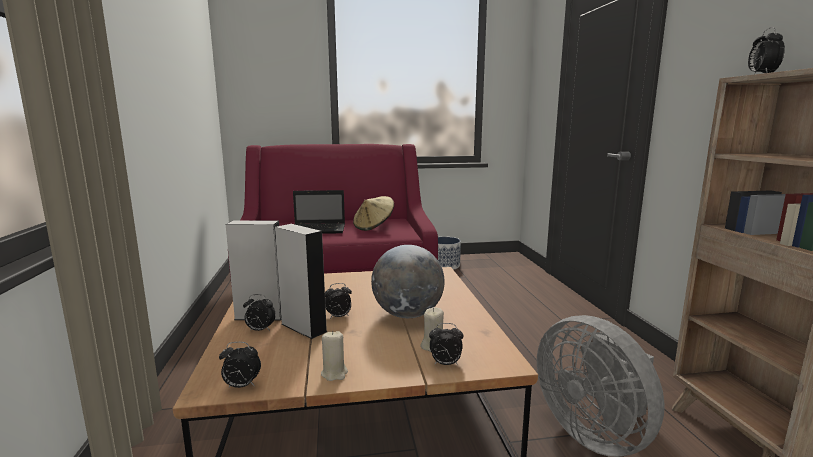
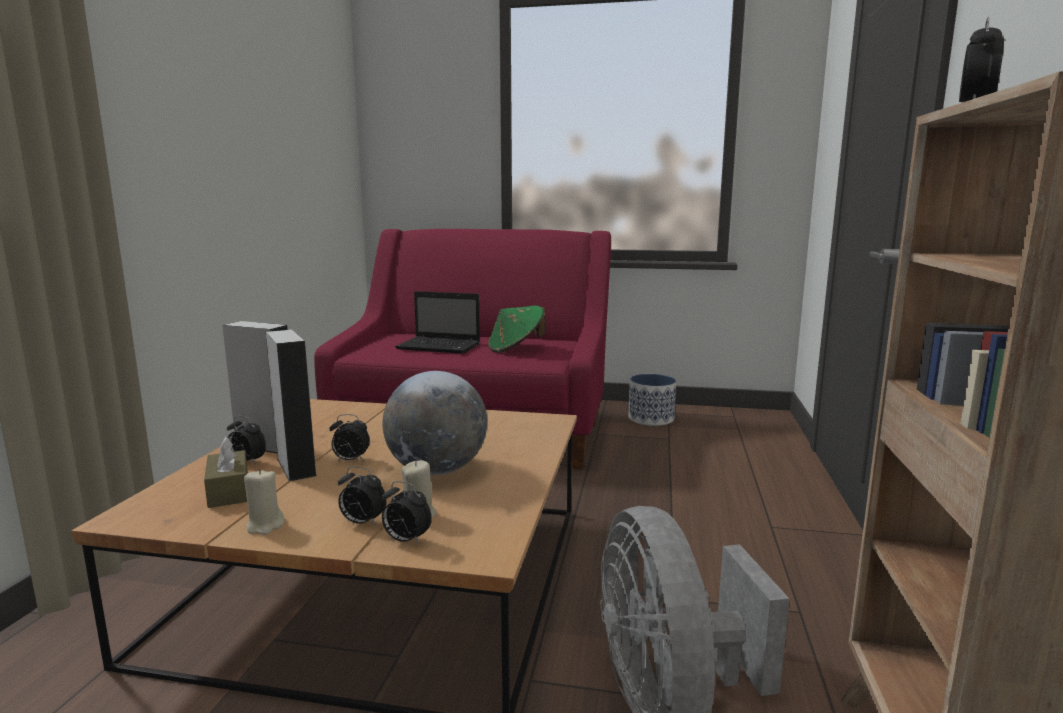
camera: 20 degrees right, 0 degrees up
(241, 386) = (157, 520): alarm clock -> alarm clock (362, 523)
(273, 353) = (229, 491): none -> brown tissue box
(374, 227) = (516, 349): beige hat -> green hat

